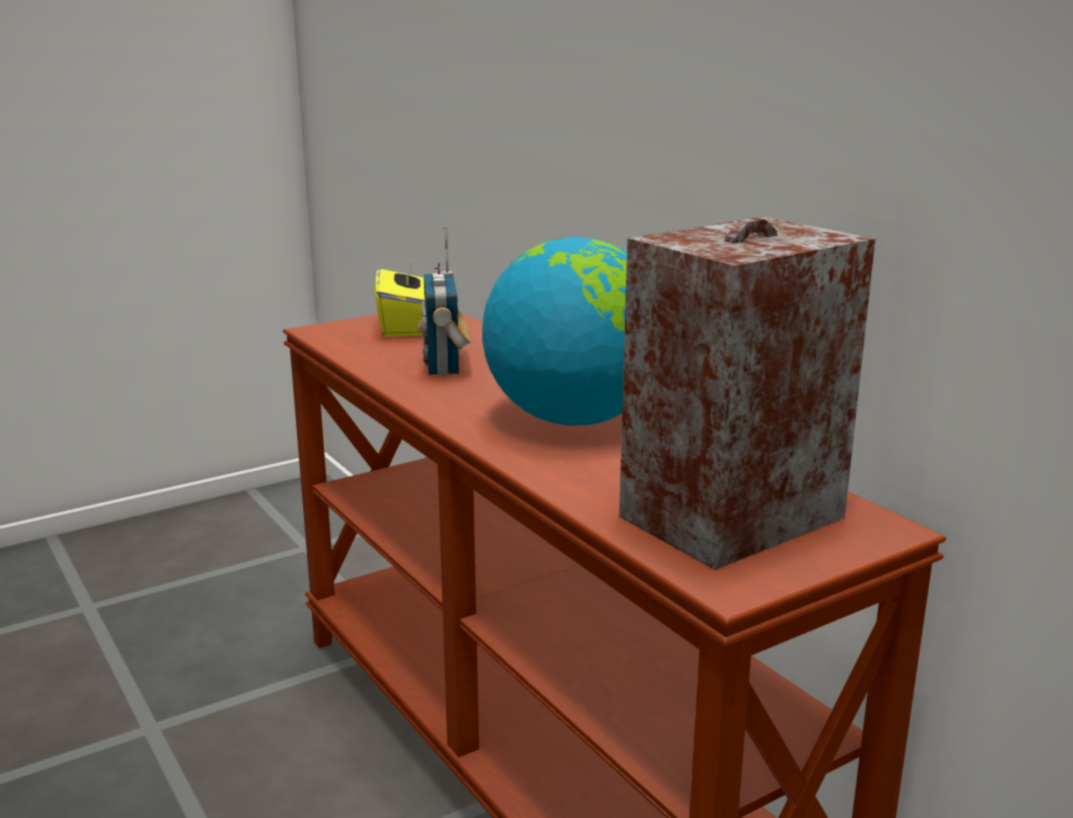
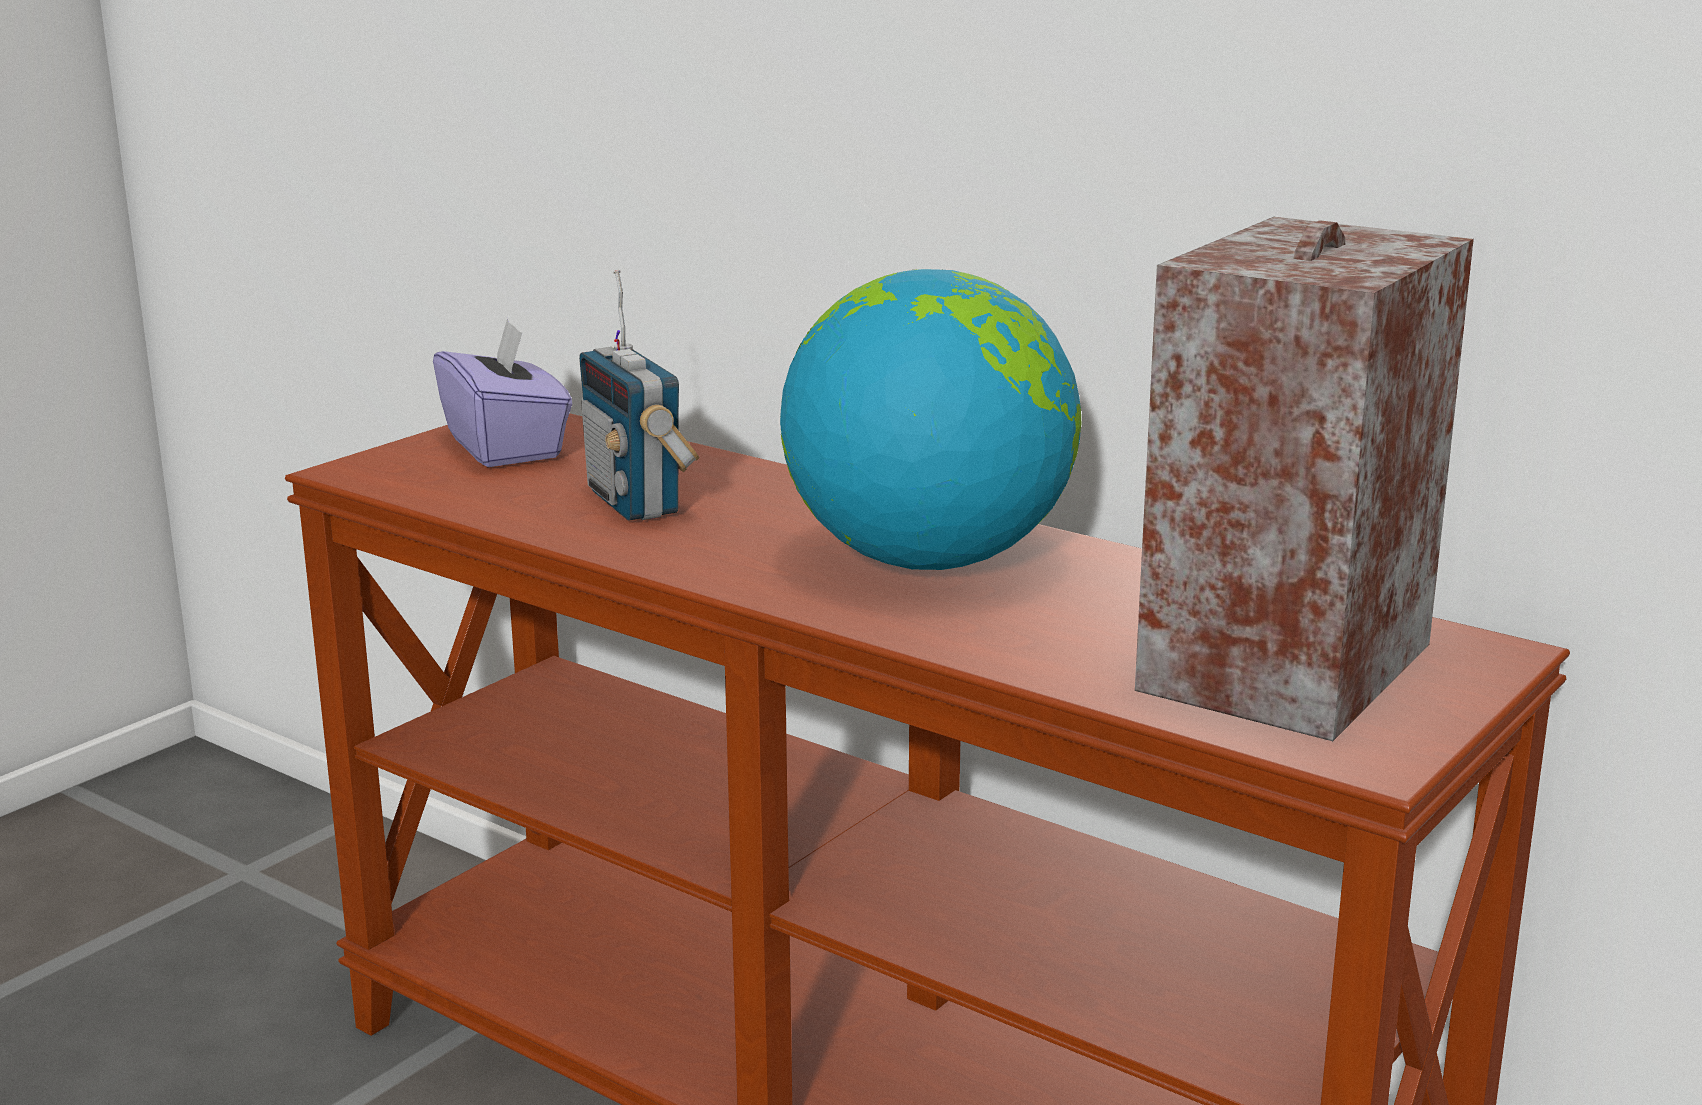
camera: 20 degrees left, 0 degrees up
(407, 327) = (506, 447): yellow tissue box -> purple tissue box

